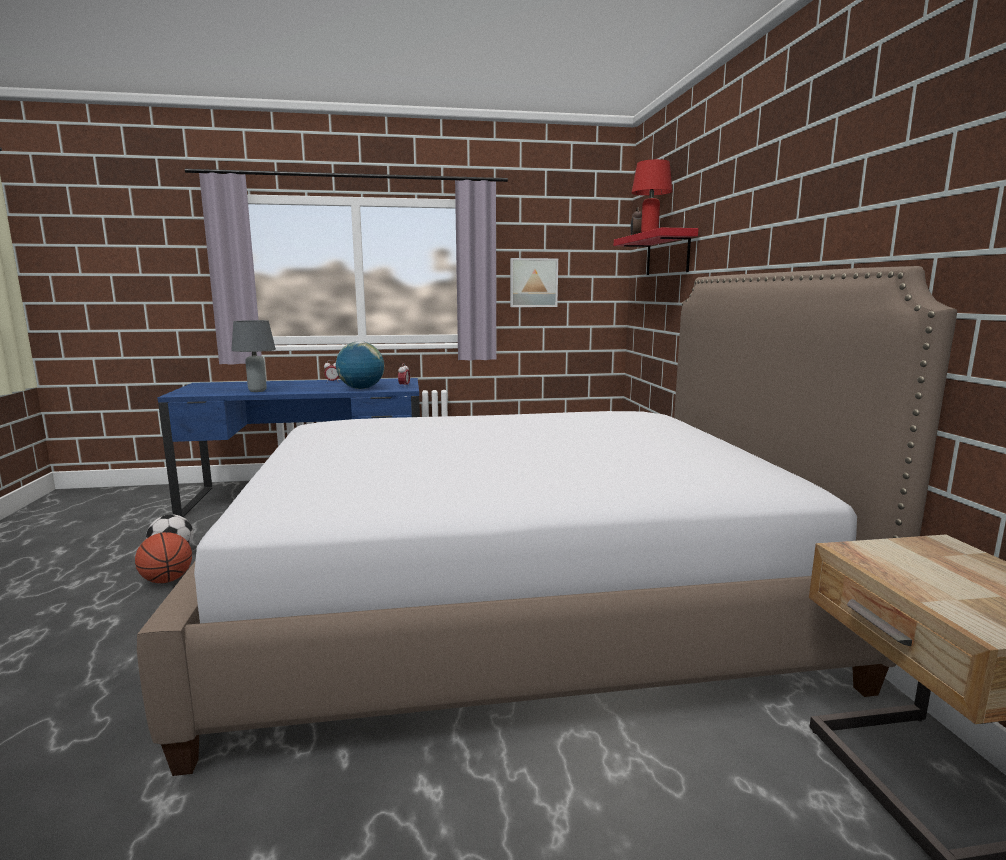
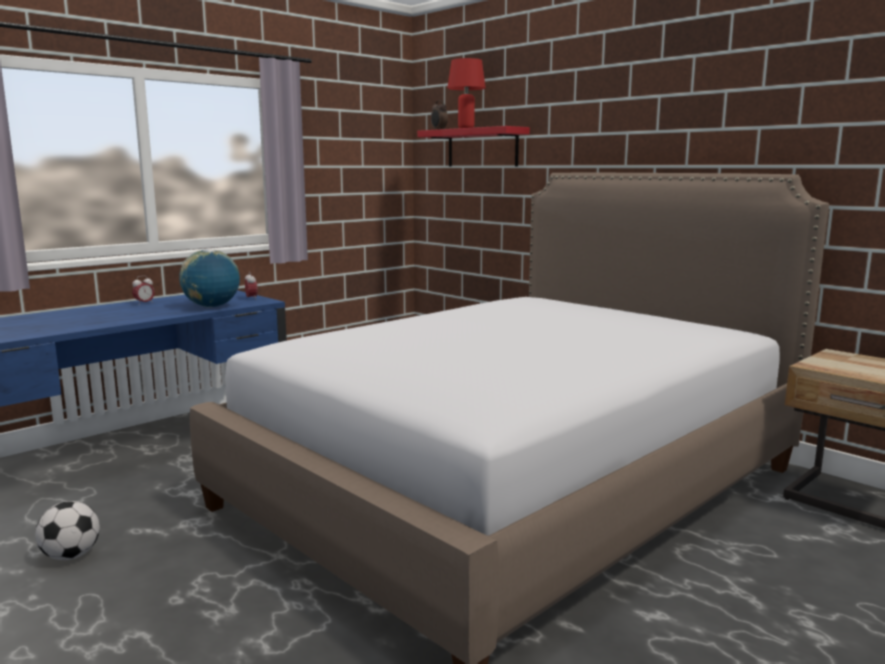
camera: 35 degrees left, 0 degrees up
(167, 580) = (123, 580): basketball -> none
(257, 391) = (82, 324): grey table lamp -> none
(533, 283) = (332, 173): picture -> none

